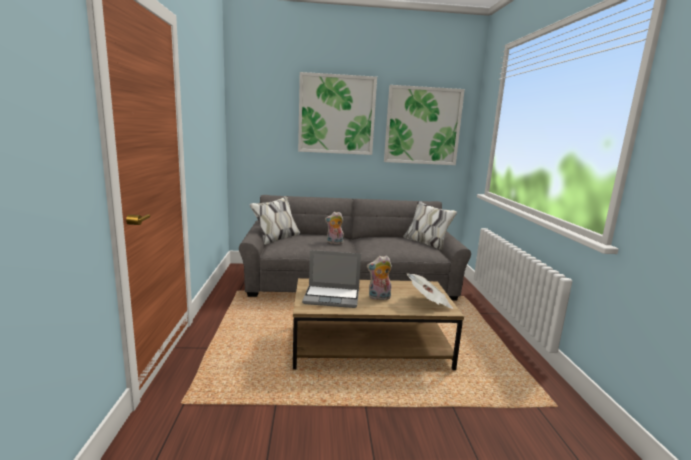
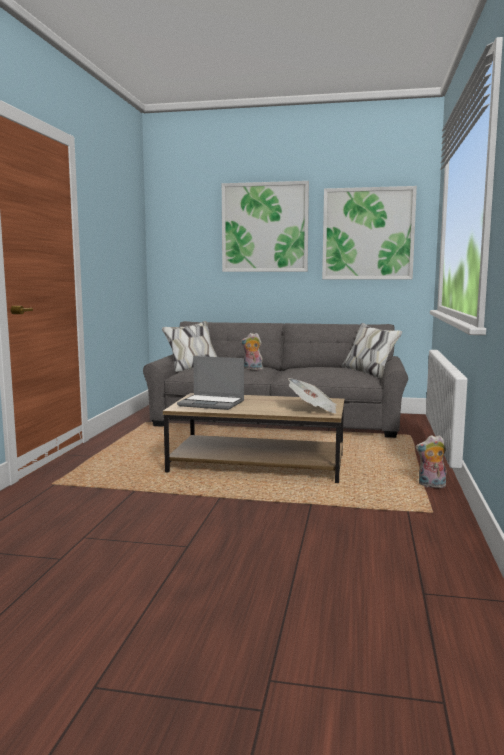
camera: 15 degrees right, 5 degrees down
(379, 298) = (261, 405): plush toy -> plush toy (431, 486)

